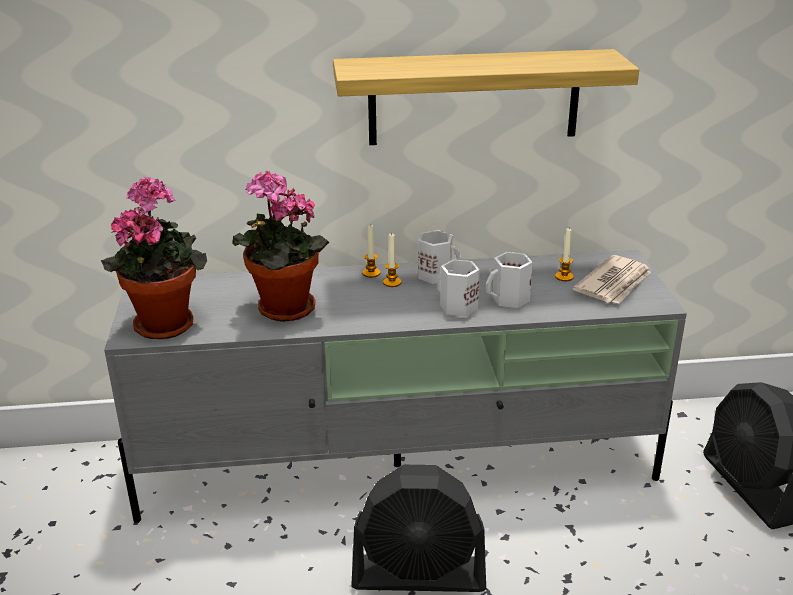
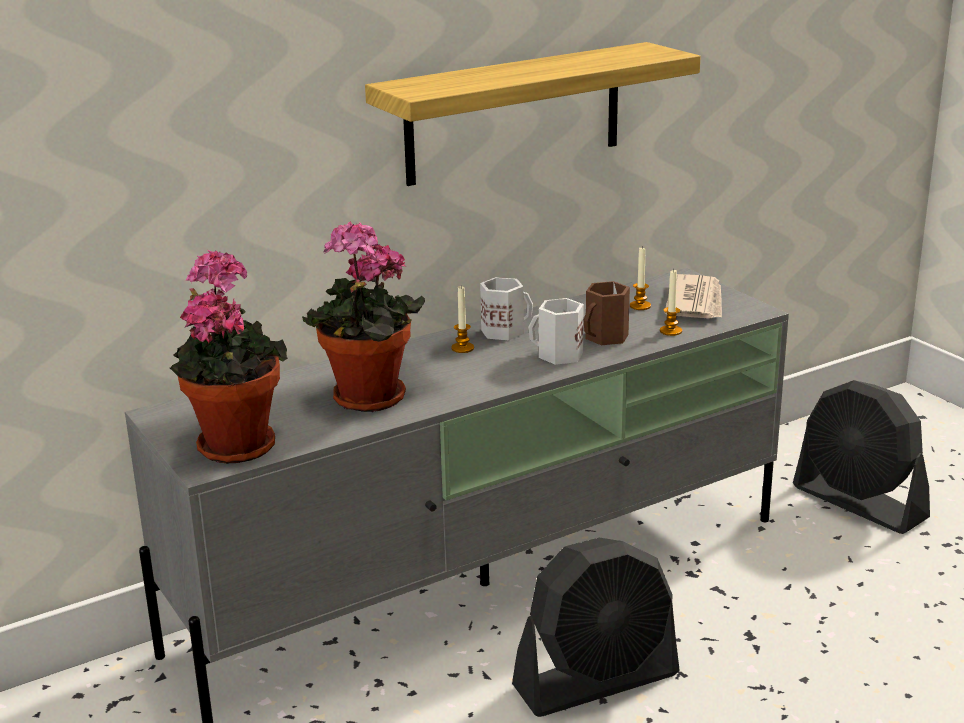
camera: 25 degrees left, 5 degrees down
(371, 273) = (428, 344): candle -> candle (671, 331)
(509, 299) = (606, 337): white mug -> brown mug

